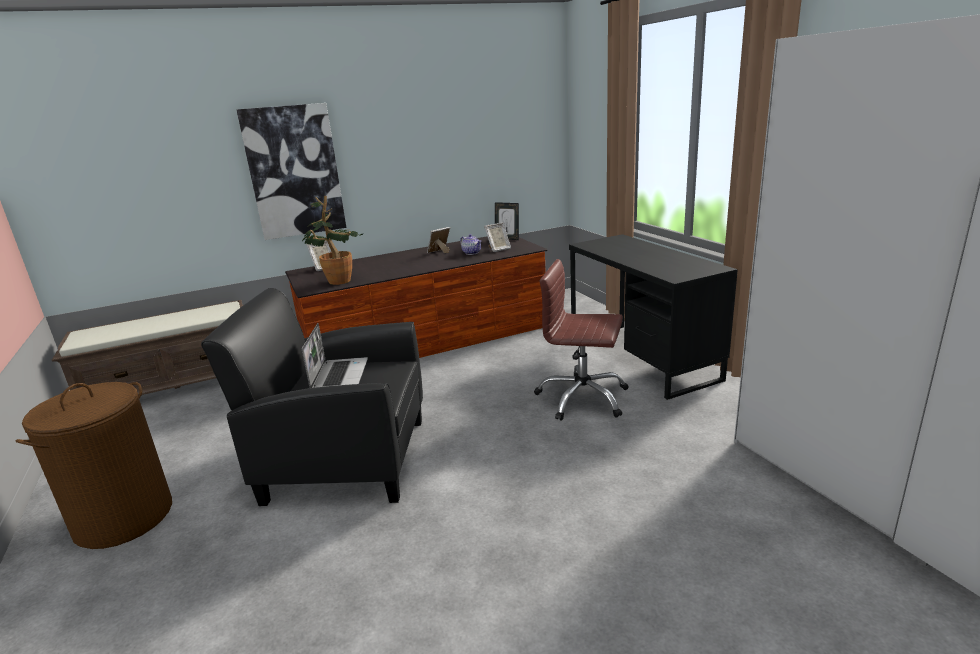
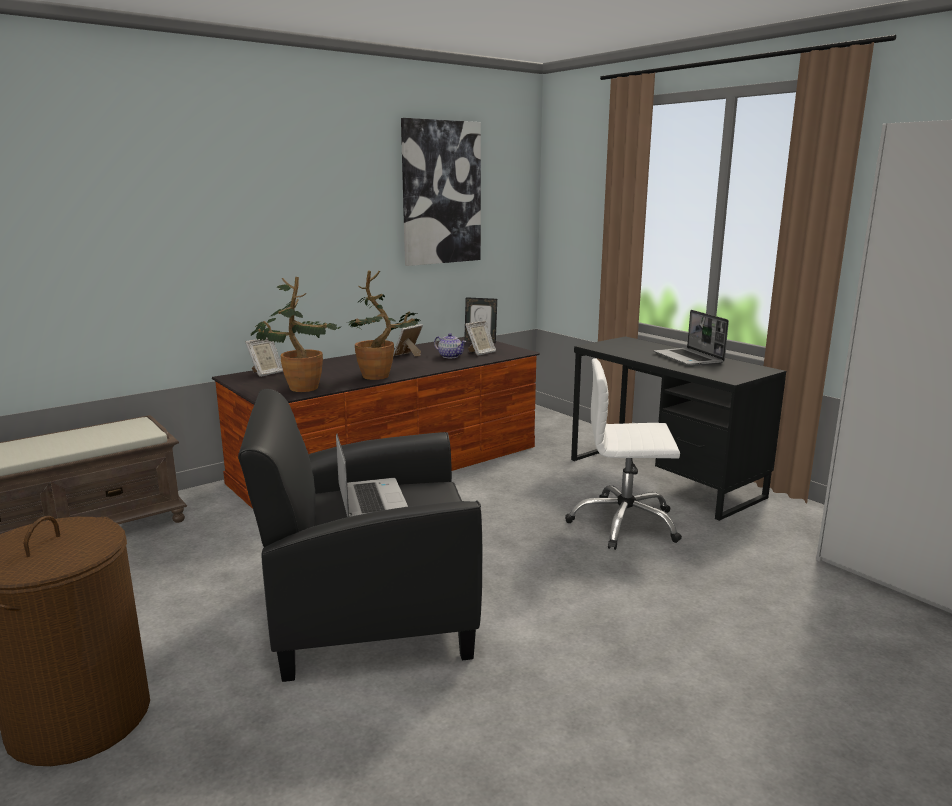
camera: 15 degrees left, 5 degrees down
(294, 171) = (231, 247): picture -> picture (441, 193)
(405, 270) = (382, 375): none -> potted plant
(582, 398) = (624, 524): brown office chair -> white office chair
(658, 256) = (689, 358): none -> laptop

